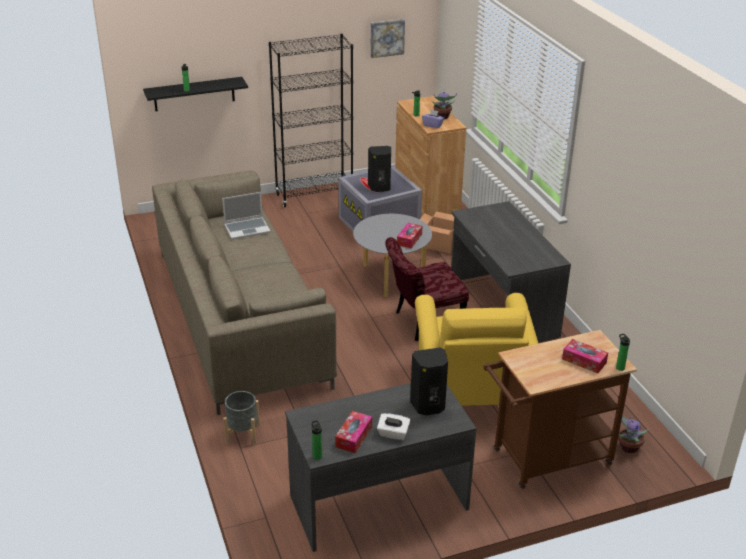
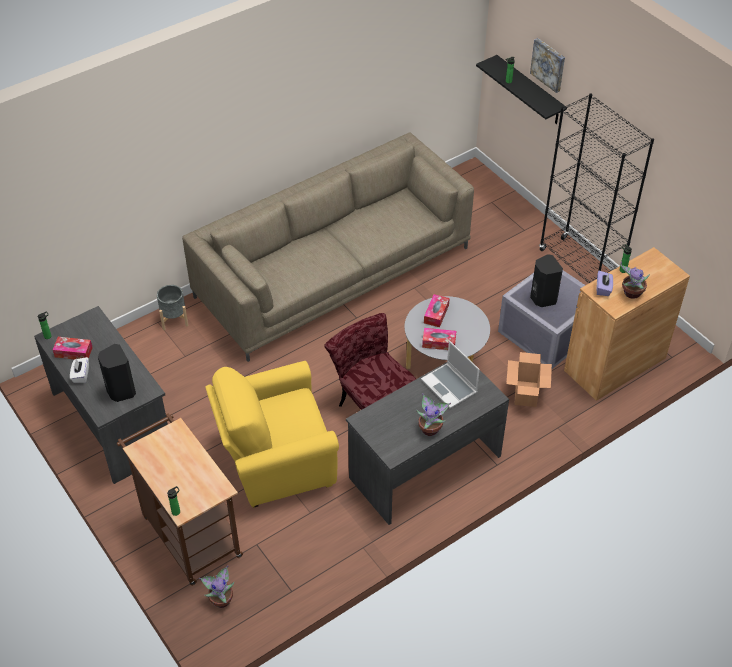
camera: 75 degrees right, 15 degrees up
(247, 229) = (400, 221): laptop -> laptop (450, 386)
(386, 37) = (699, 180): picture -> picture (549, 64)
(531, 238) = (431, 428): none -> potted plant
(584, 361) = (180, 483): tissue box -> tissue box (436, 314)

